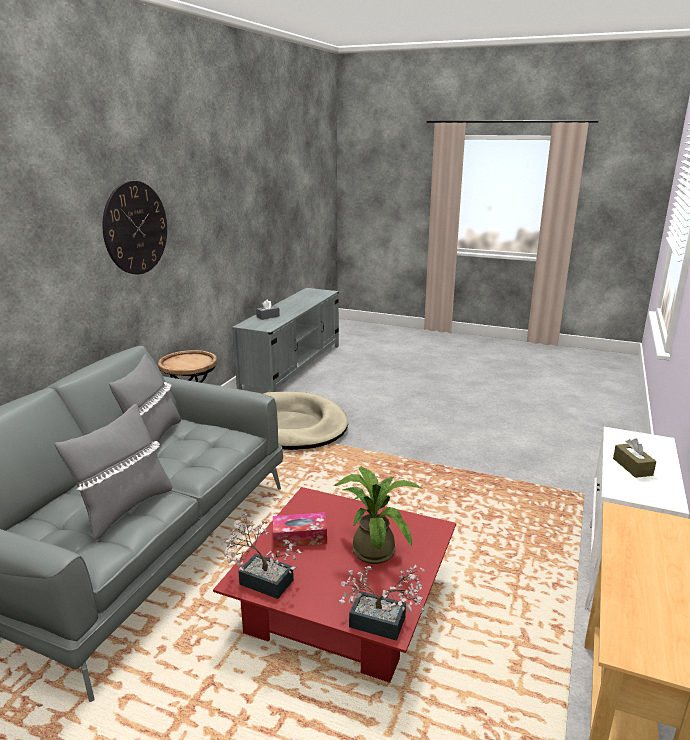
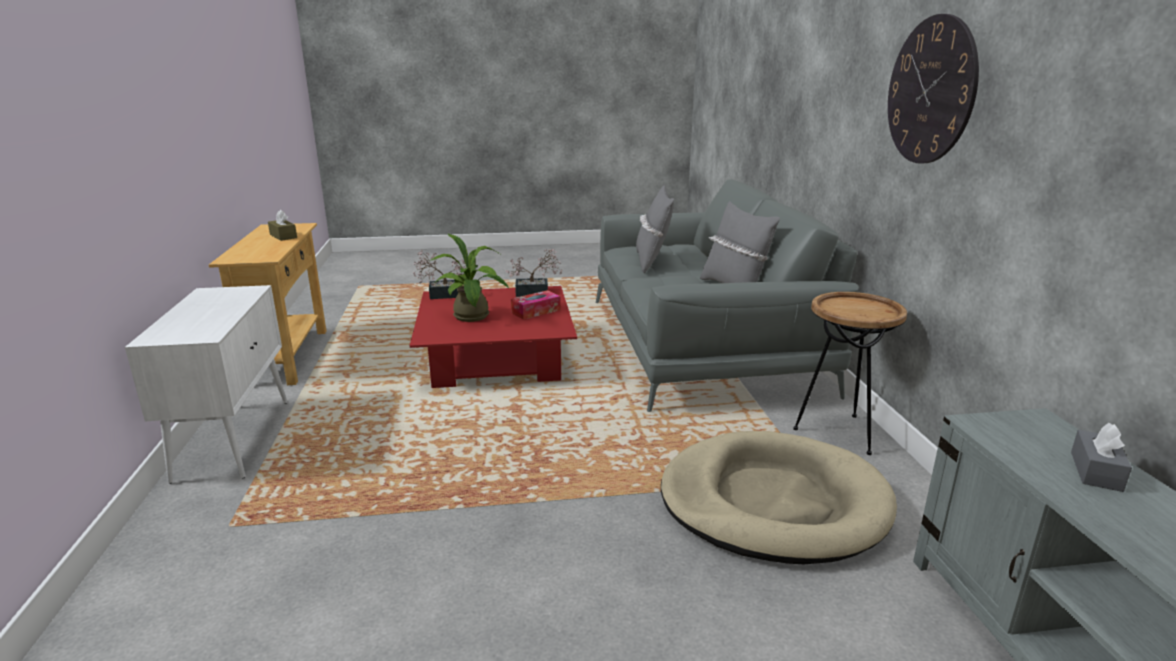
camera: 150 degrees right, 0 degrees up
(632, 467) = (219, 308): brown tissue box -> brown tissue box (283, 236)

